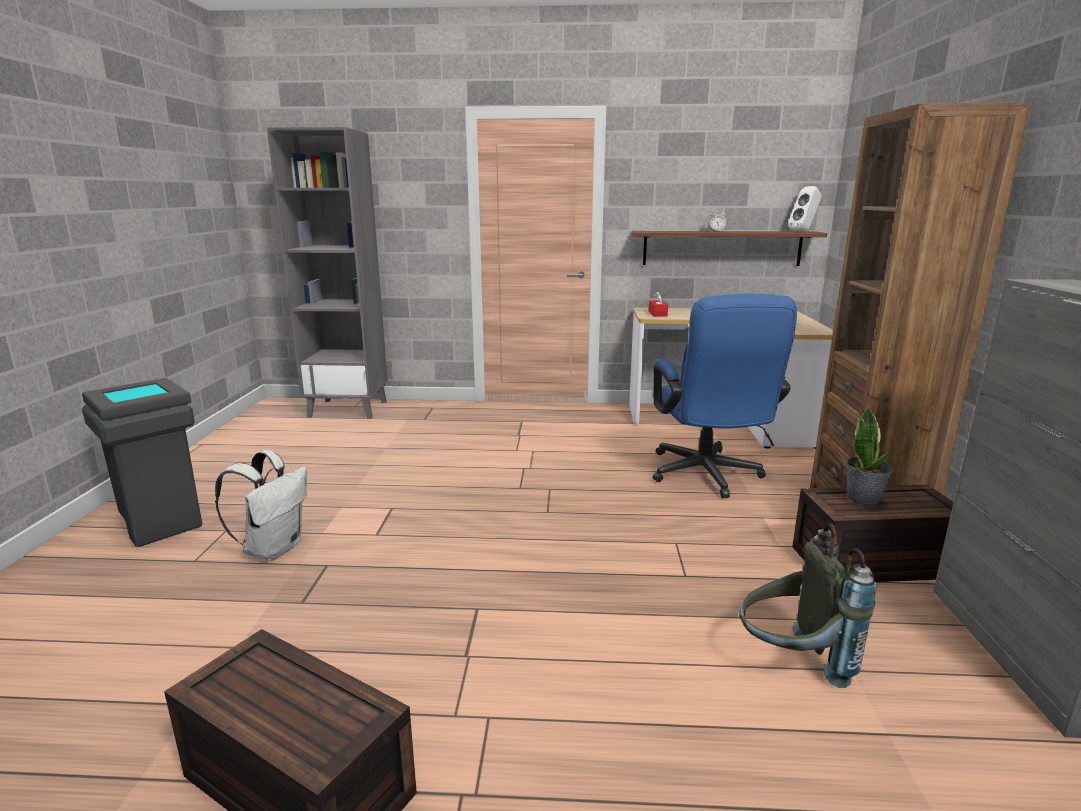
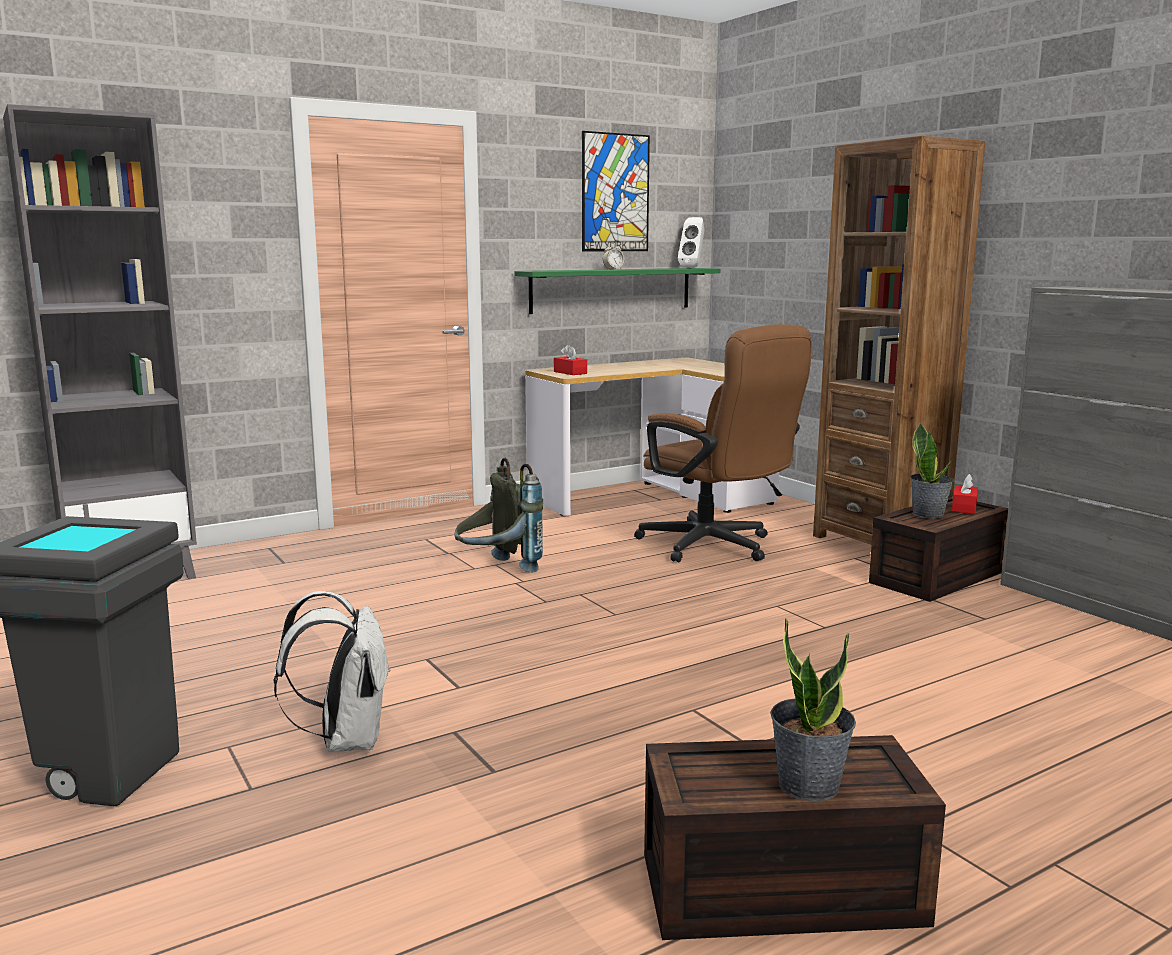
camera: 35 degrees left, 5 degrees down
(274, 717) = (808, 784): none -> potted plant
(707, 477) = (716, 547): blue office chair -> brown office chair
(721, 248) = (612, 290): brown shelf -> green shelf
(732, 166) = (615, 193): none -> picture
(791, 663) = (988, 658): grey backpack -> grey backpack (497, 570)
(918, 502) = (964, 507): none -> red tissue box

